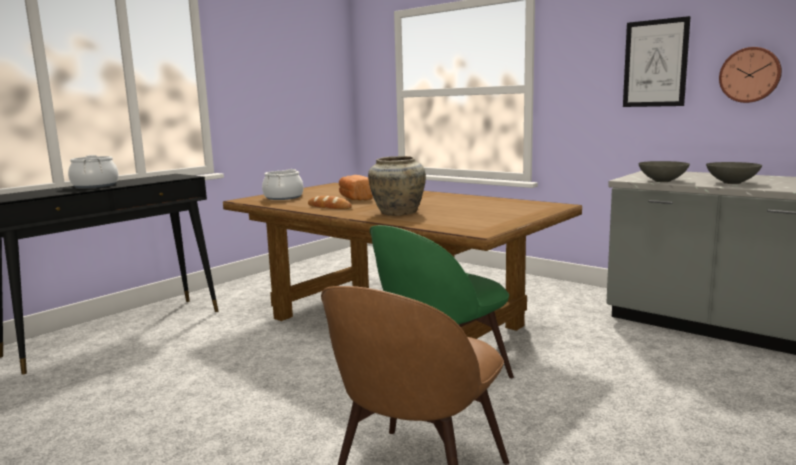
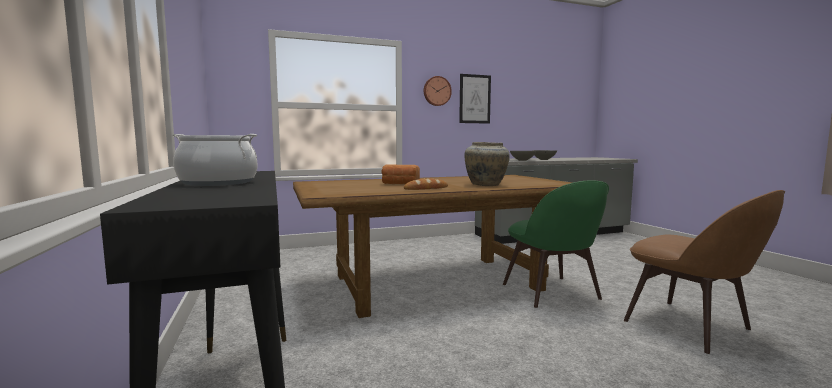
camera: 60 degrees left, 5 degrees down
(283, 197) = (341, 190): cooking pot -> none
(750, 75) = (516, 109): wall clock -> wall clock (436, 91)

